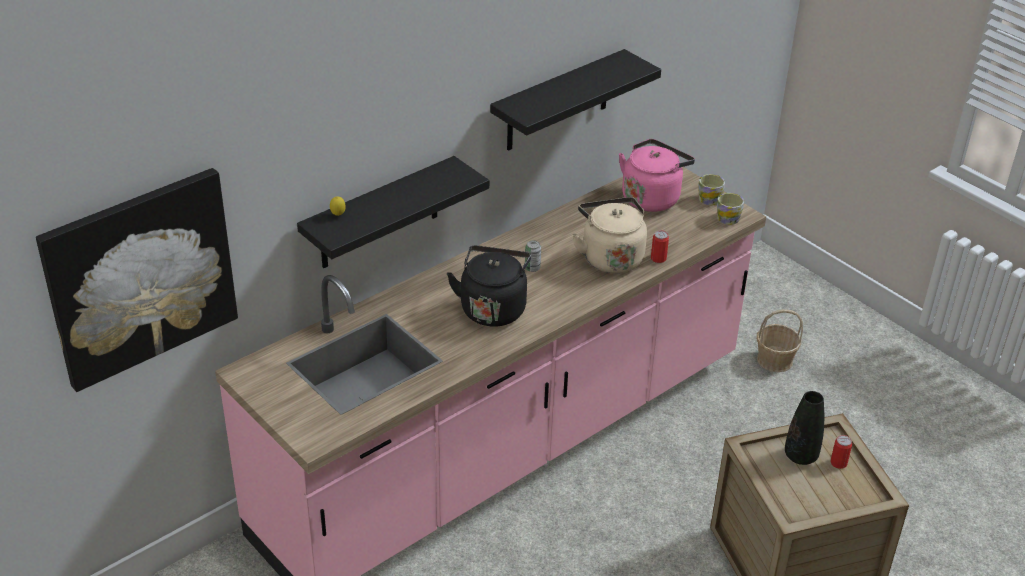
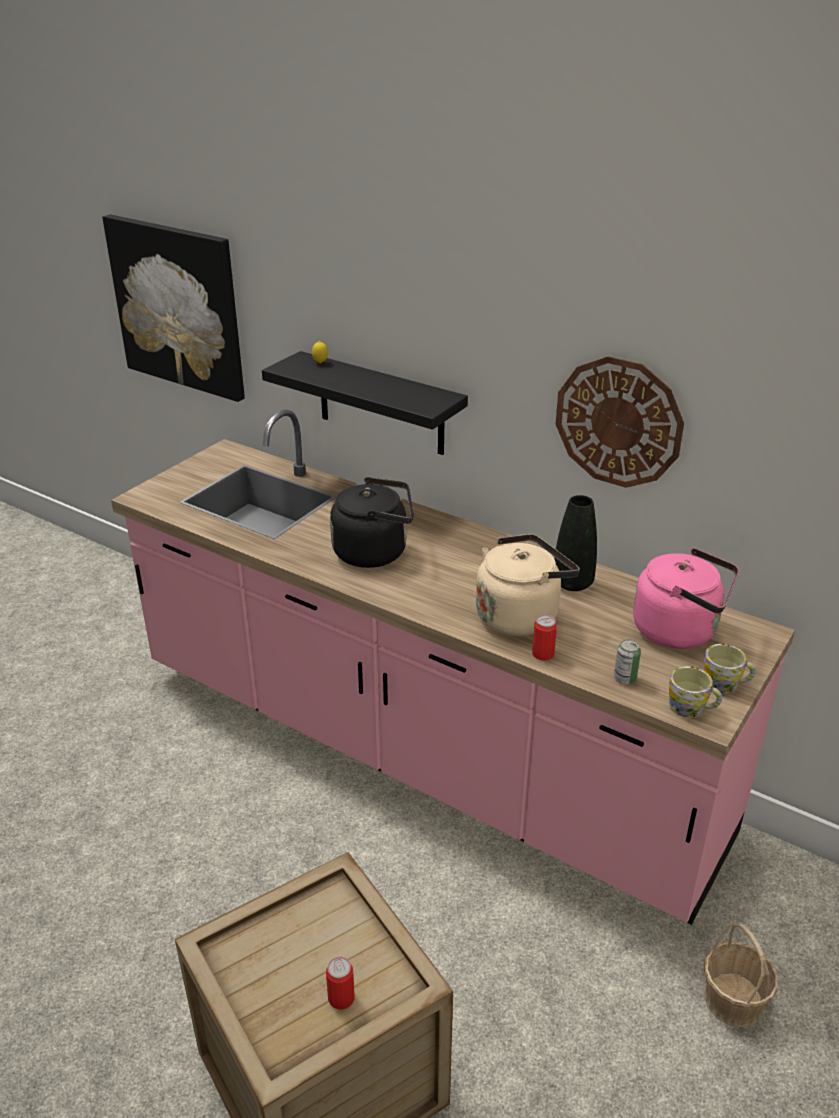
camera: 75 degrees right, 5 degrees down
(532, 268) = (462, 565): can -> can (625, 678)
(558, 101) = (618, 422): black shelf -> wall clock
(800, 456) = (342, 946): black vase -> black vase (572, 583)

